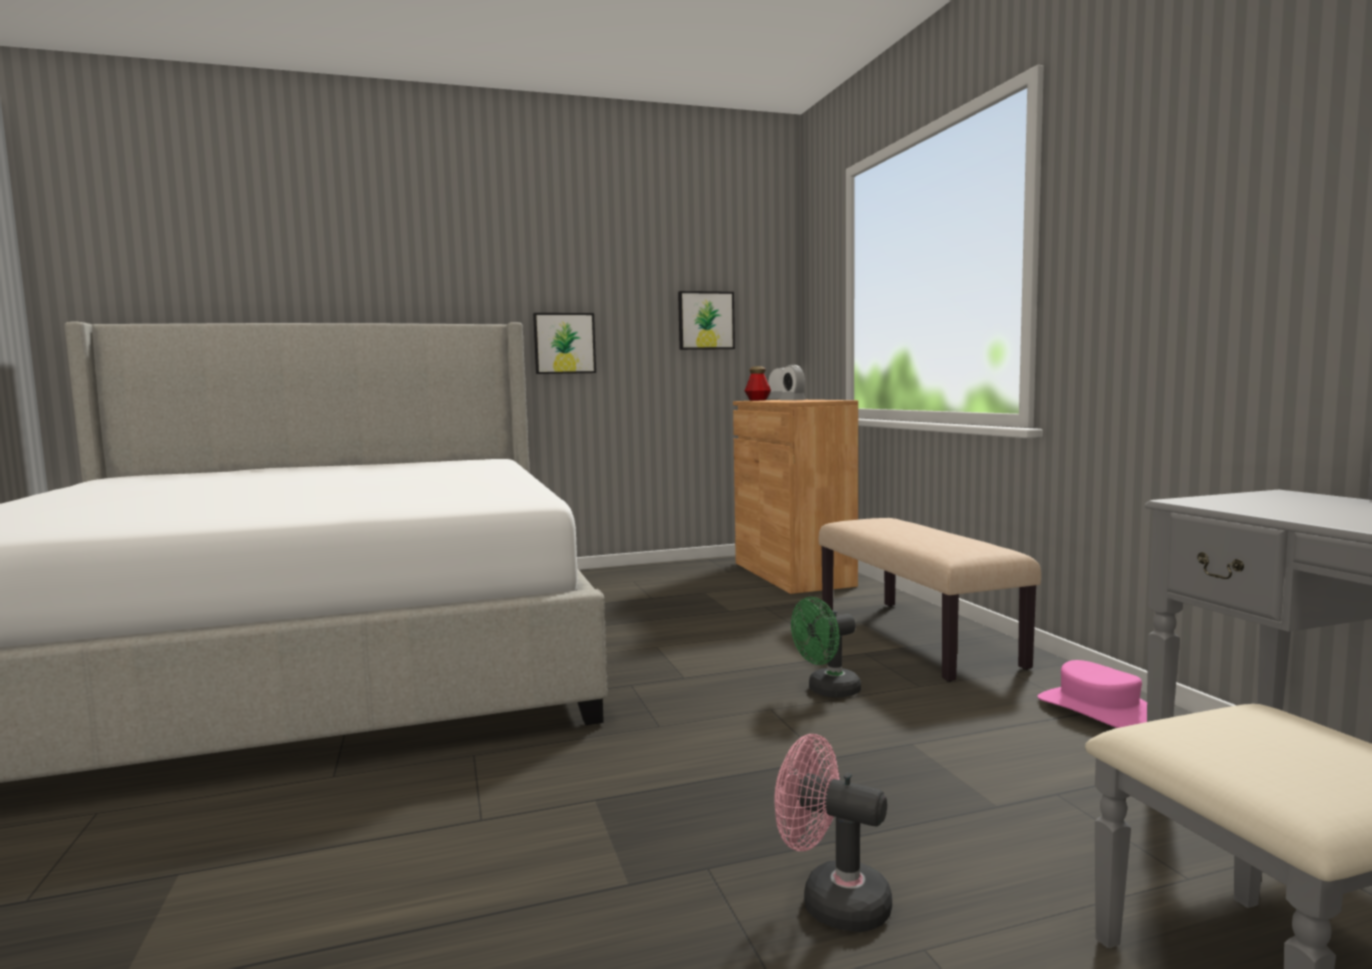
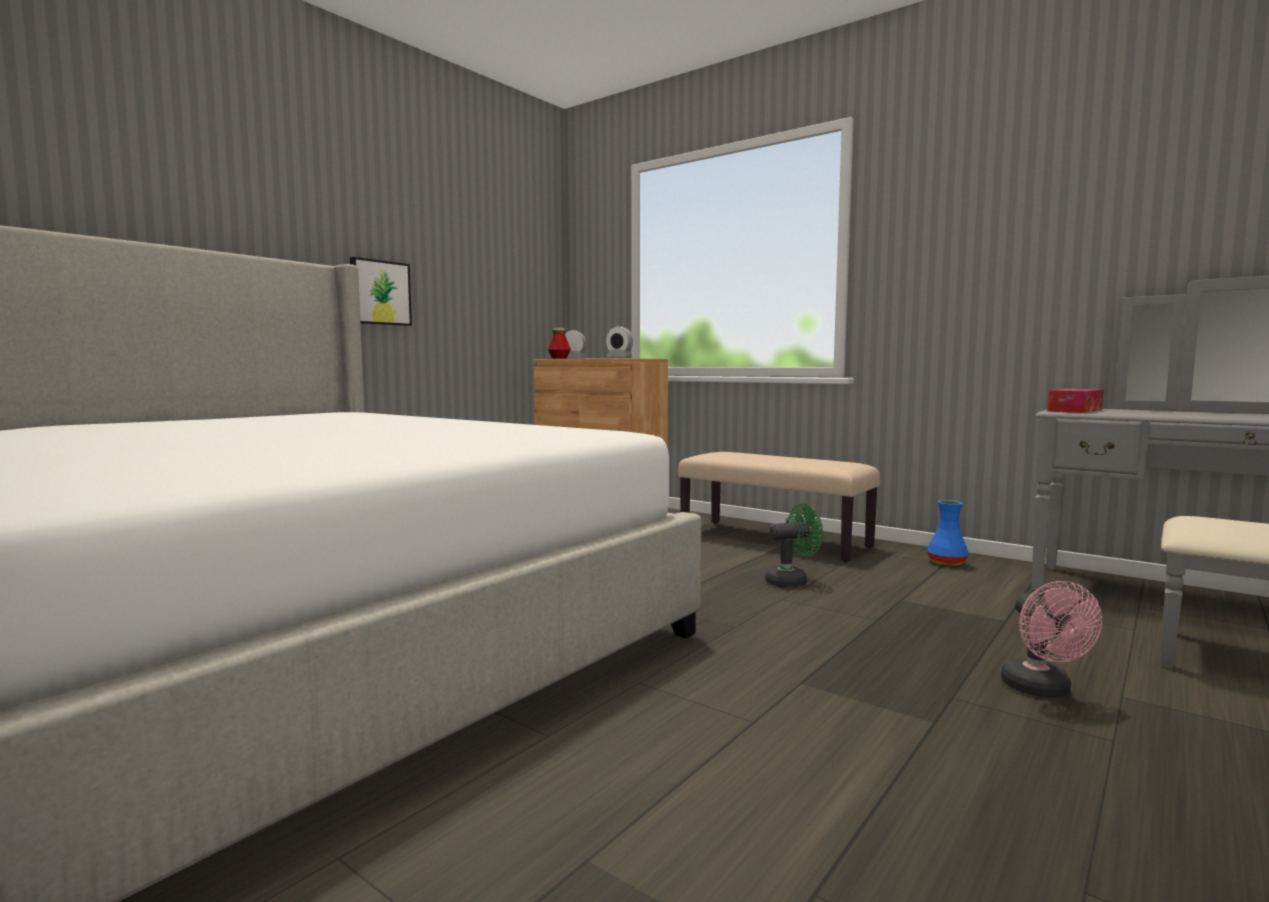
camera: 35 degrees left, 0 degrees up
(705, 320) = (499, 283): picture -> none
(827, 691) = (792, 581): green fan -> green fan turned 135 degrees counterclockwise
(832, 901) = (1042, 690): pink fan -> pink fan turned 90 degrees counterclockwise
(1098, 710) = (947, 562): pink hat -> blue vase
(1238, 500) = (1074, 410): none -> tissue box

